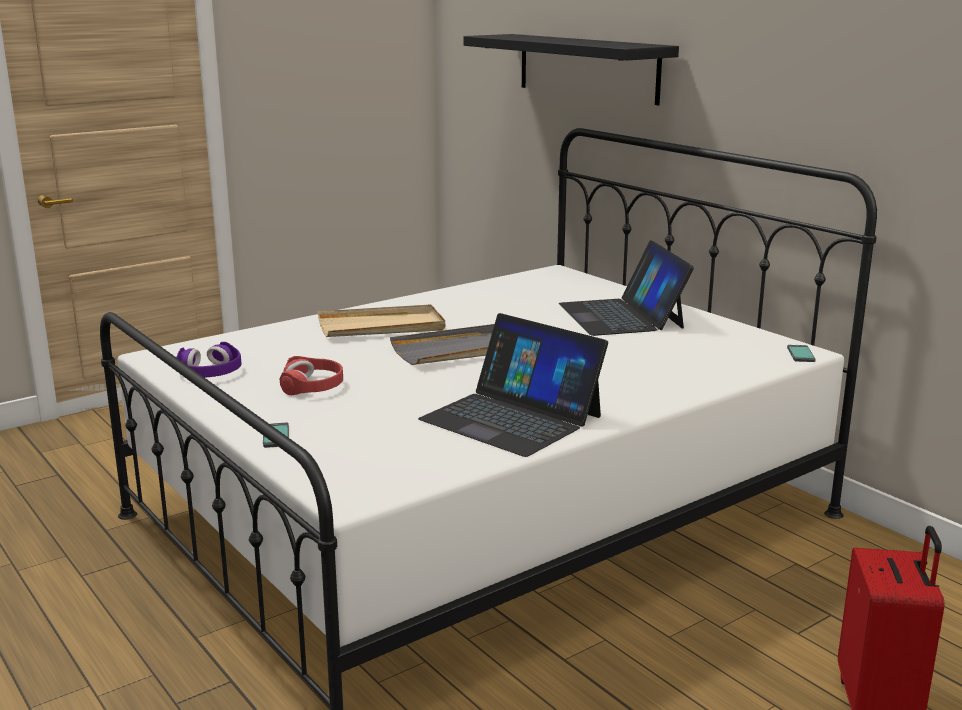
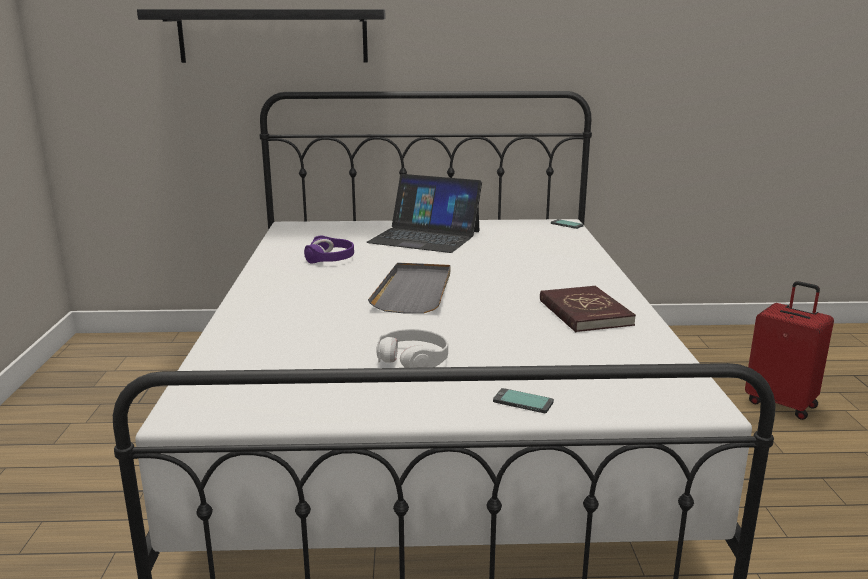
camera: 55 degrees left, 0 degrees up
(209, 372) = (296, 395): purple headphones -> purple headphones (330, 258)
(313, 386) = (413, 359): red headphones -> white headphones
(382, 326) = (305, 301): beige tray -> none
(511, 418) = (584, 313): laptop -> red book

